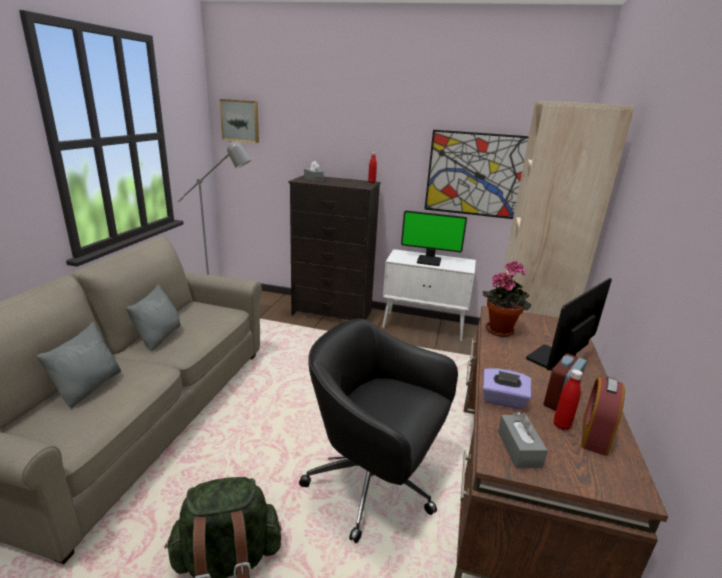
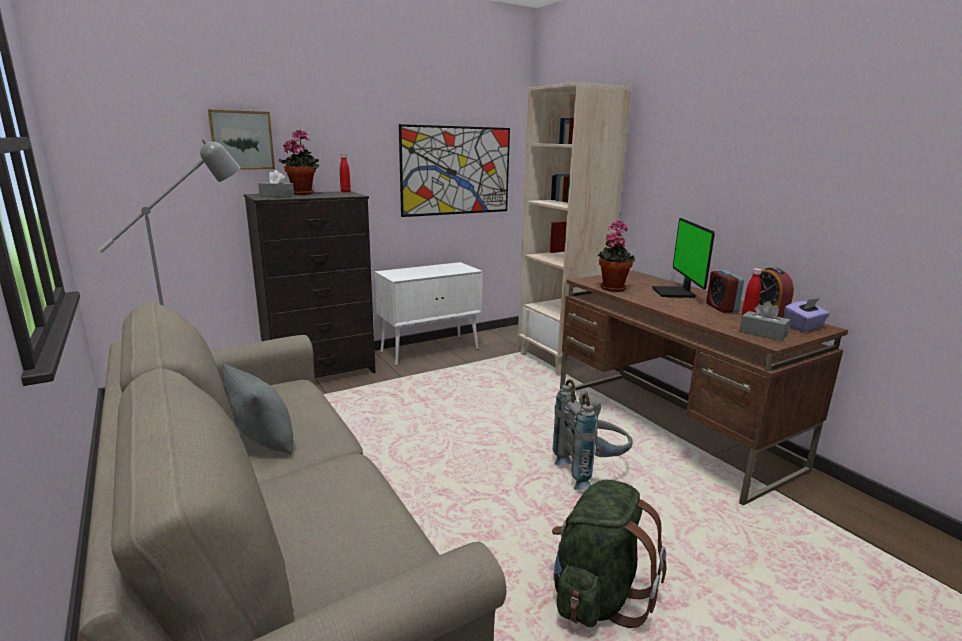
camera: 45 degrees left, 5 degrees down
(89, 387) = (297, 522): grey pillow -> none
(240, 120) = (111, 122): picture -> picture (242, 140)
(338, 179) = (303, 193): none -> potted plant
(374, 484) = (590, 472): black office chair -> grey backpack
(429, 260) = (428, 271): monitor -> none
(503, 400) = (704, 318): purple tissue box -> purple tissue box (803, 327)

